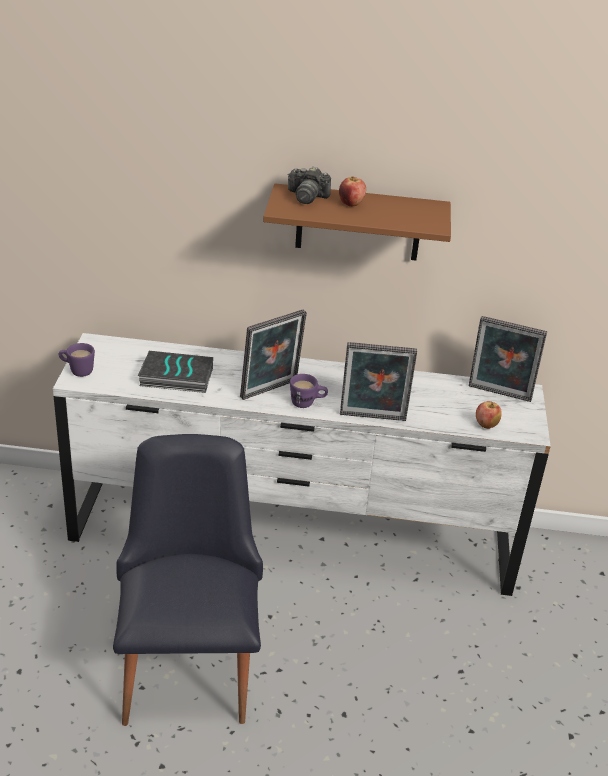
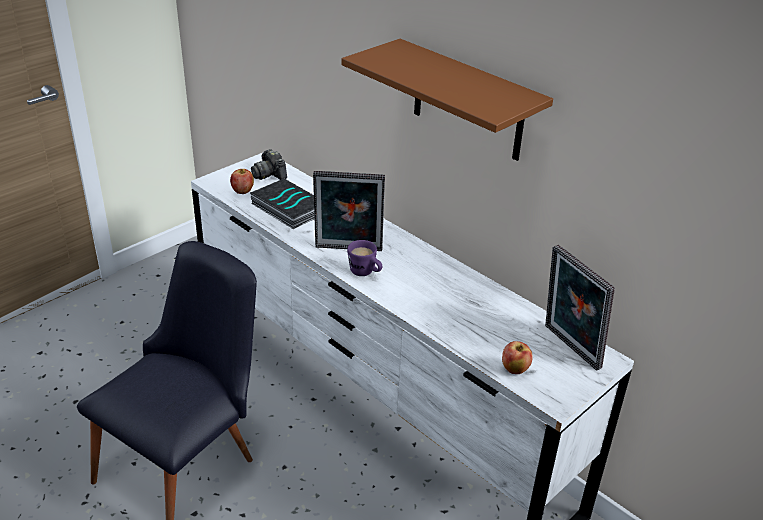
camera: 40 degrees right, 0 degrees up
(77, 371) = (223, 175): purple mug -> none
(307, 197) = (408, 55): camera -> camera (269, 174)
(351, 204) = (440, 71): apple -> apple (242, 191)
(372, 418) = (407, 311): picture frame -> none

